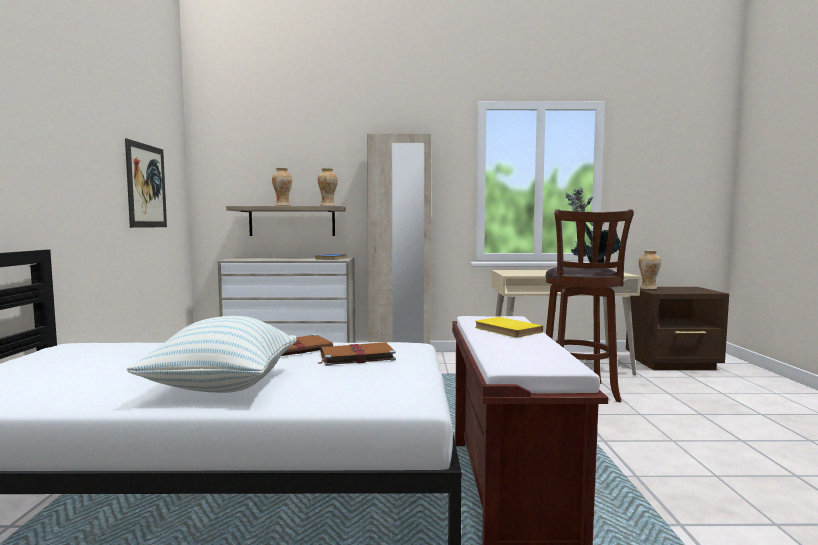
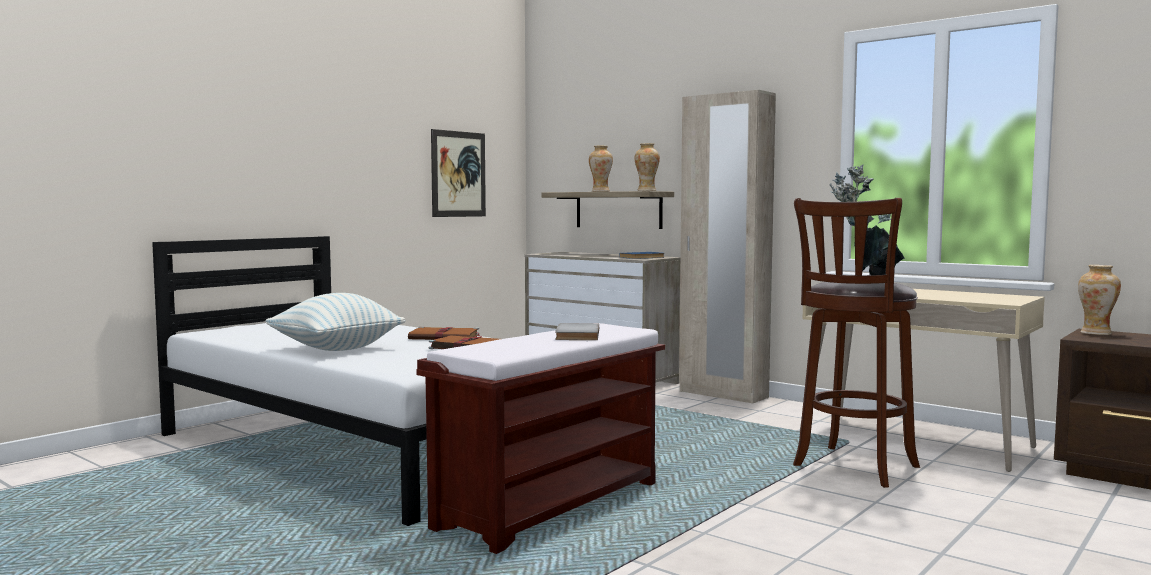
camera: 40 degrees right, 0 degrees up
(506, 330) = (575, 335): yellow book -> grey book

